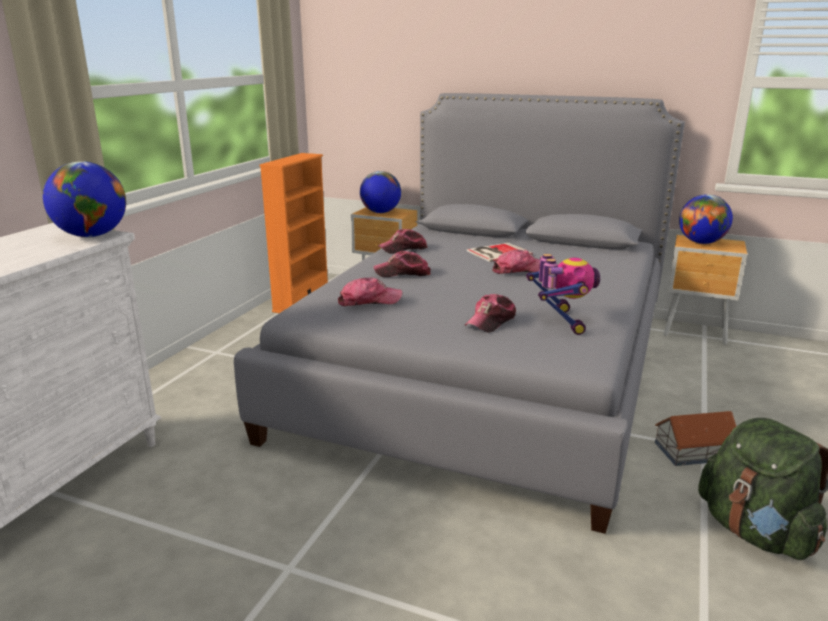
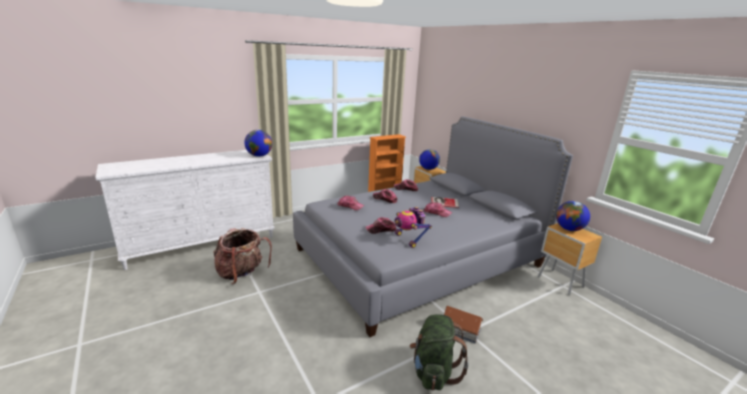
camera: 35 degrees right, 0 degrees up
(190, 553) = (242, 274): none -> backpack
(560, 322) = (408, 240): toy robot -> toy robot turned 120 degrees clockwise

